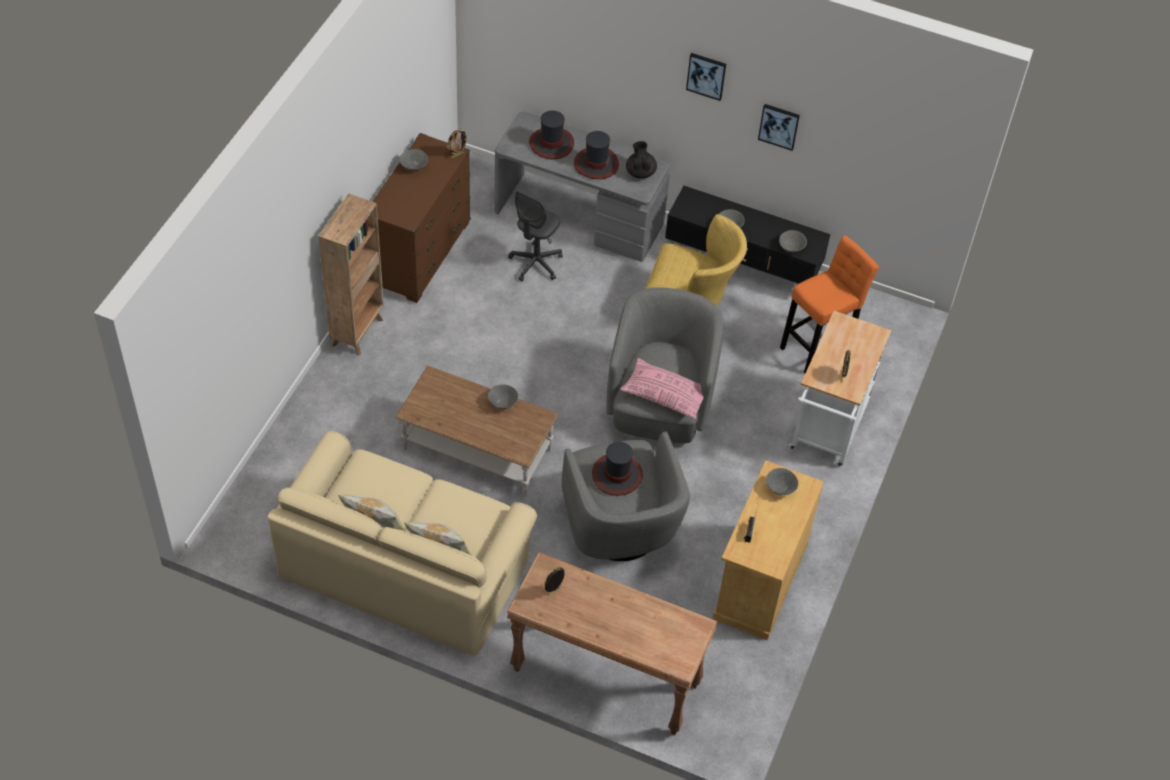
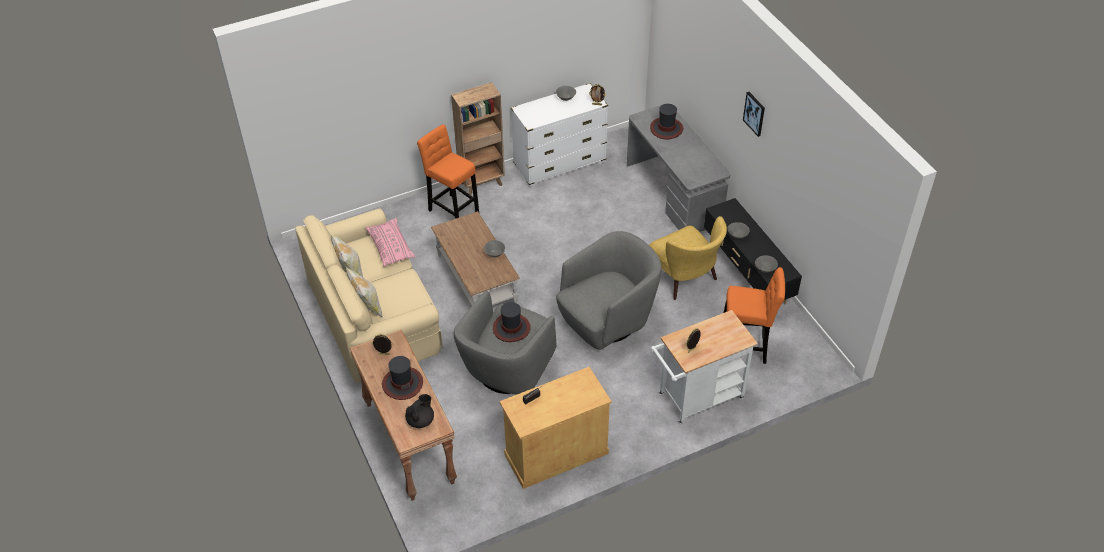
camera: 45 degrees right, 5 degrees down
(358, 385) = (452, 210): none -> orange stool
(420, 254) = (559, 164): brown dresser -> white dresser
(535, 264) = (619, 203): grey office chair -> none
(596, 164) = (680, 152): hat -> hat (402, 383)
(640, 172) = (703, 171): black teapot -> black teapot (421, 420)
(665, 395) = (589, 303): pink pillow -> pink pillow (390, 247)
(779, 126) = (786, 172): picture -> none
(780, 489) = (579, 387): grey bowl -> none

